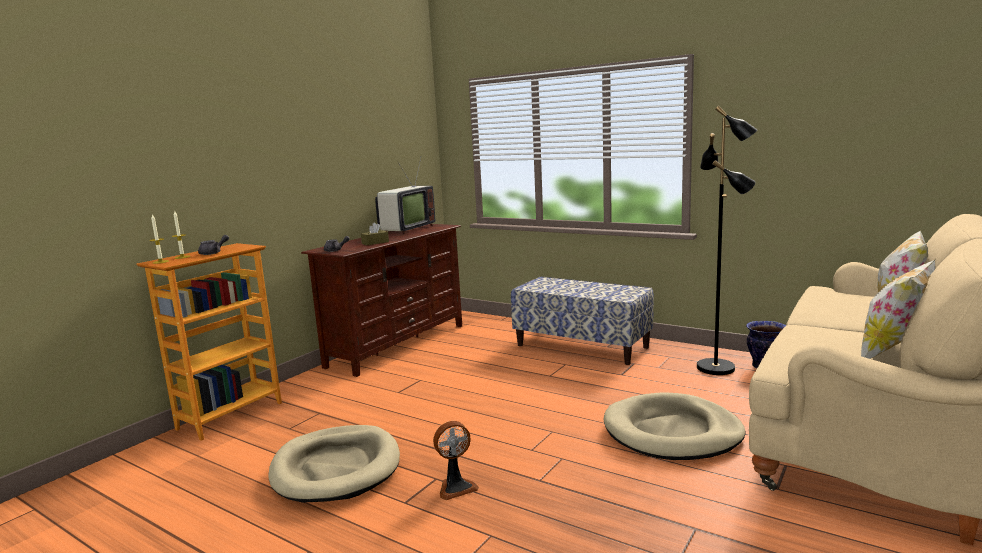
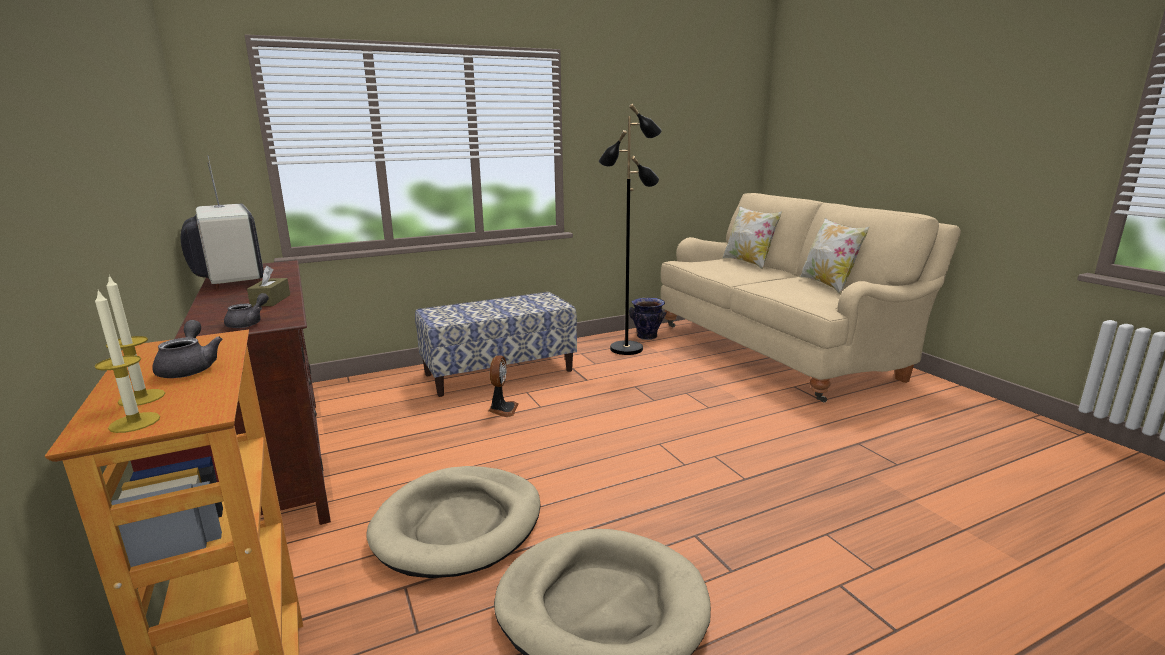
camera: 60 degrees left, 5 degrees up
(456, 487) = (723, 527): fan -> fan (502, 409)
(672, 432) = (714, 400): beige dog bed -> beige dog bed (459, 525)

